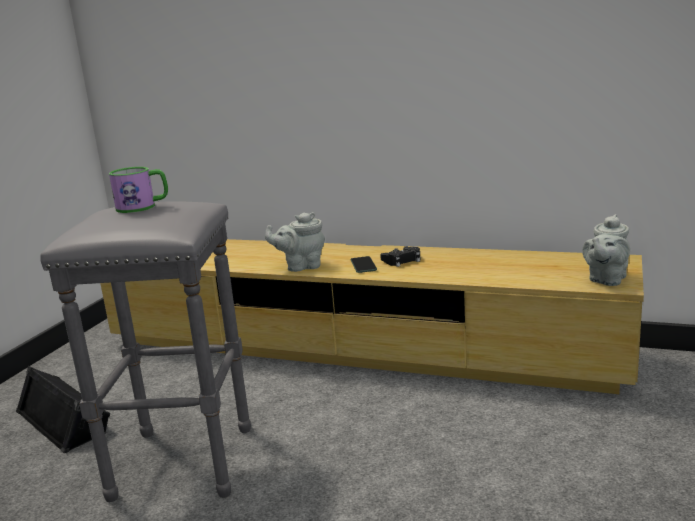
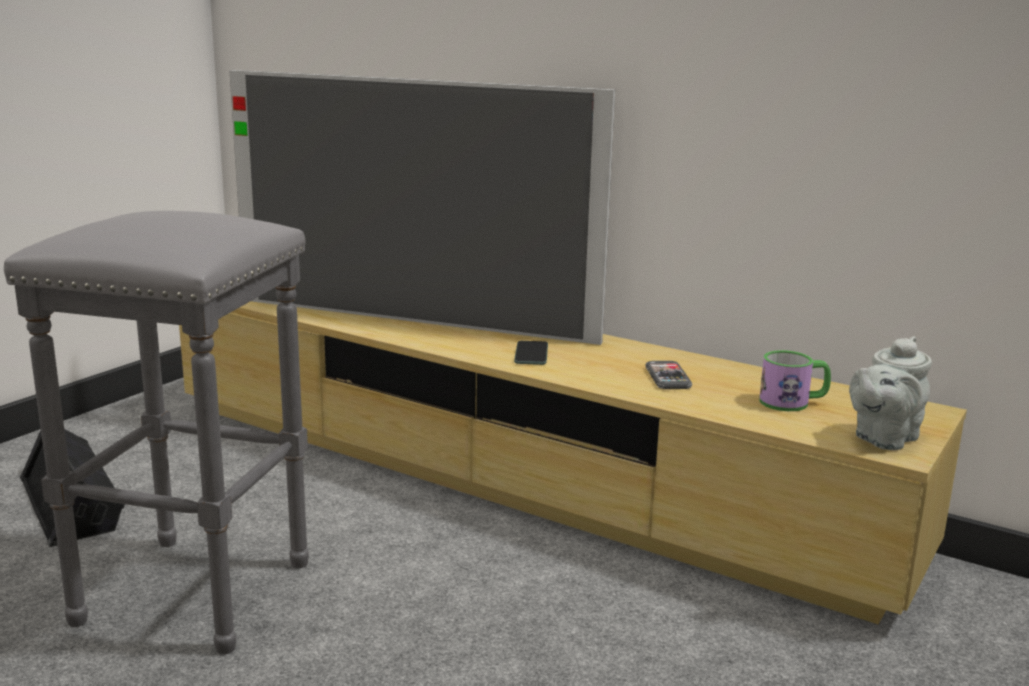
camera: 10 degrees right, 0 degrees up
(143, 206) = (171, 215): mug -> mug (793, 402)
(273, 257) = (413, 321): none -> television
(301, 266) = (443, 341): grey teapot -> none
(402, 260) = (592, 356): black game controller -> none
(457, 265) = (668, 377): none -> phone

